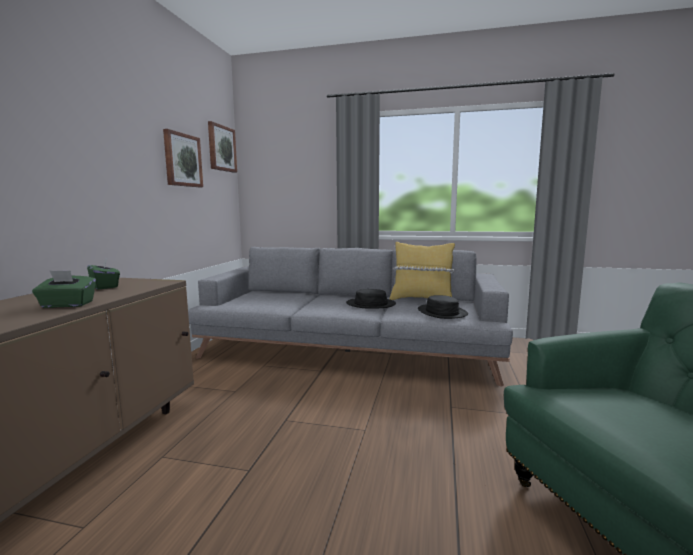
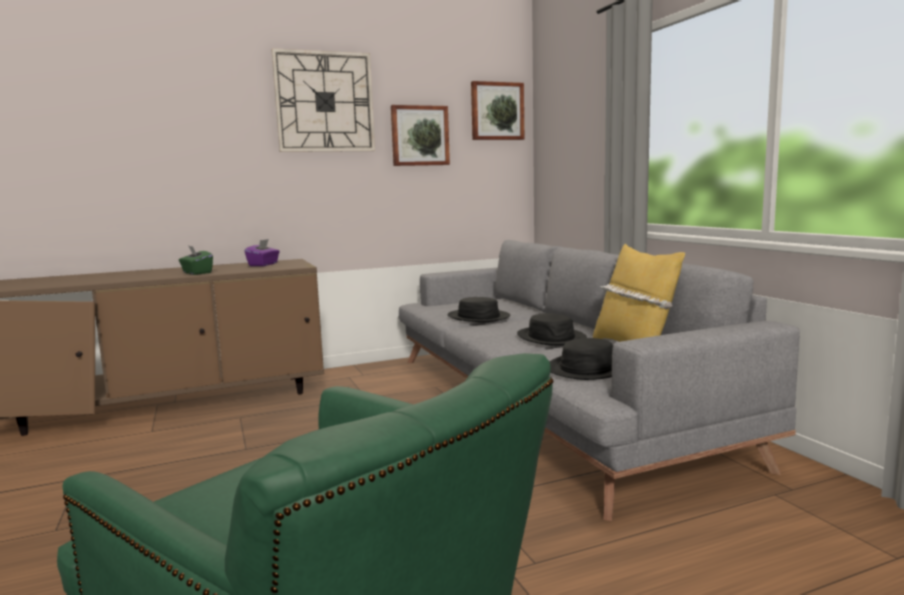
camera: 55 degrees right, 0 degrees up
(105, 286) = (263, 265): green tissue box -> purple tissue box
(114, 113) = (324, 102): none -> wall clock
(289, 303) = (478, 317): none -> black hat

